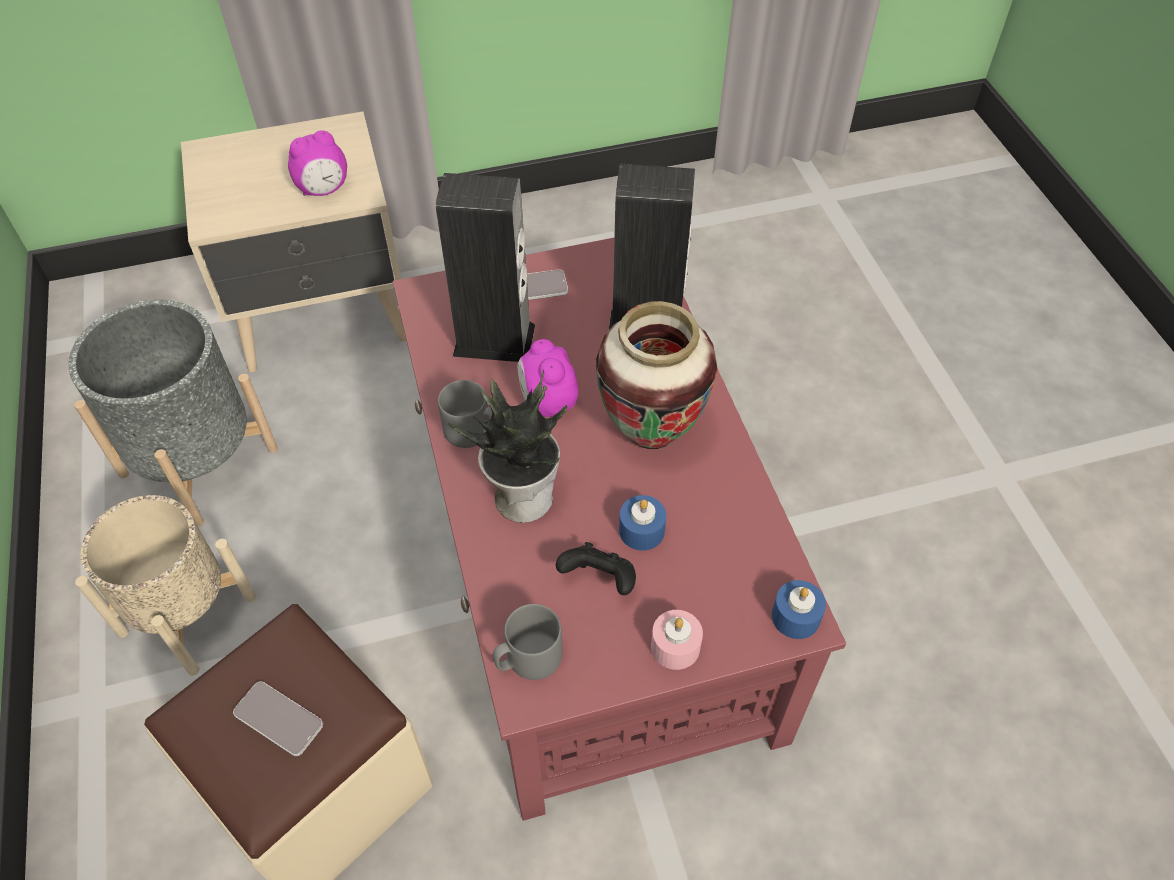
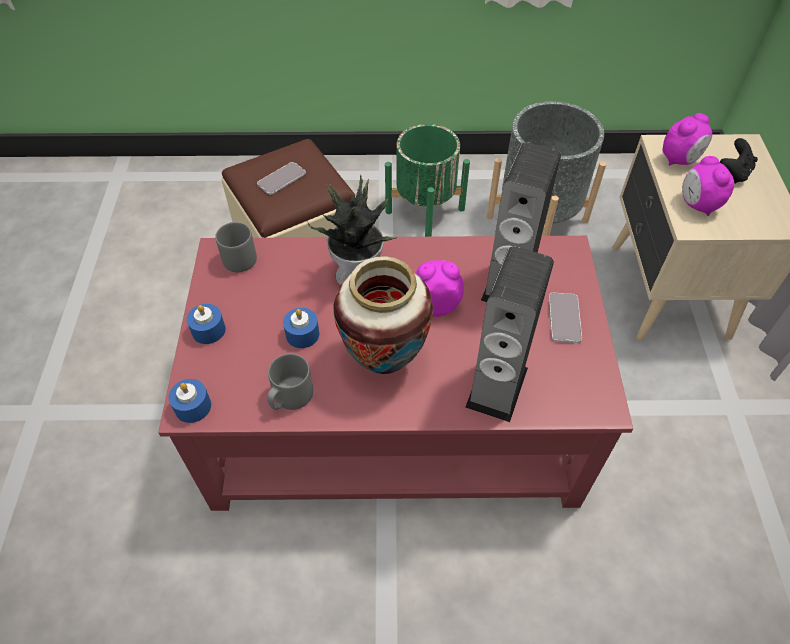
camera: 105 degrees right, 0 degrees up
(188, 615) = (424, 211): beige planter -> green planter
(240, 205) = (679, 160): none -> alarm clock
(473, 432) = (422, 258): grey mug -> grey mug (290, 397)
(599, 580) = (275, 302): black game controller -> black game controller (733, 173)
(675, 646) = (208, 330): pink candle -> blue candle

